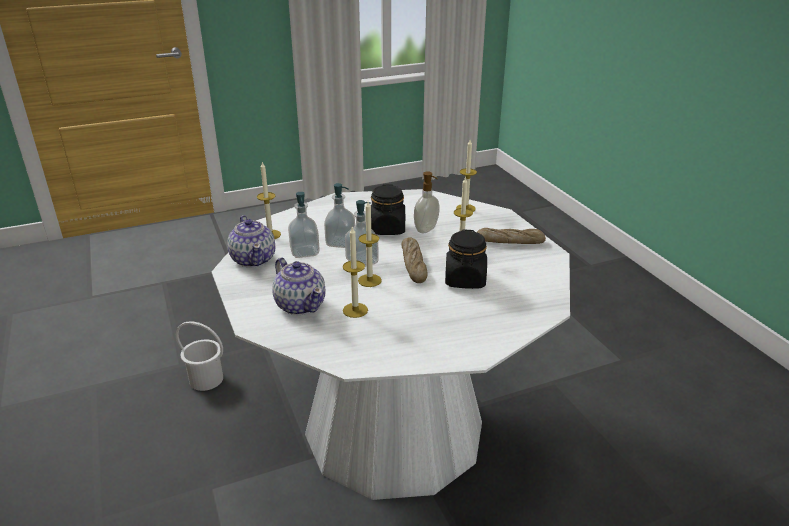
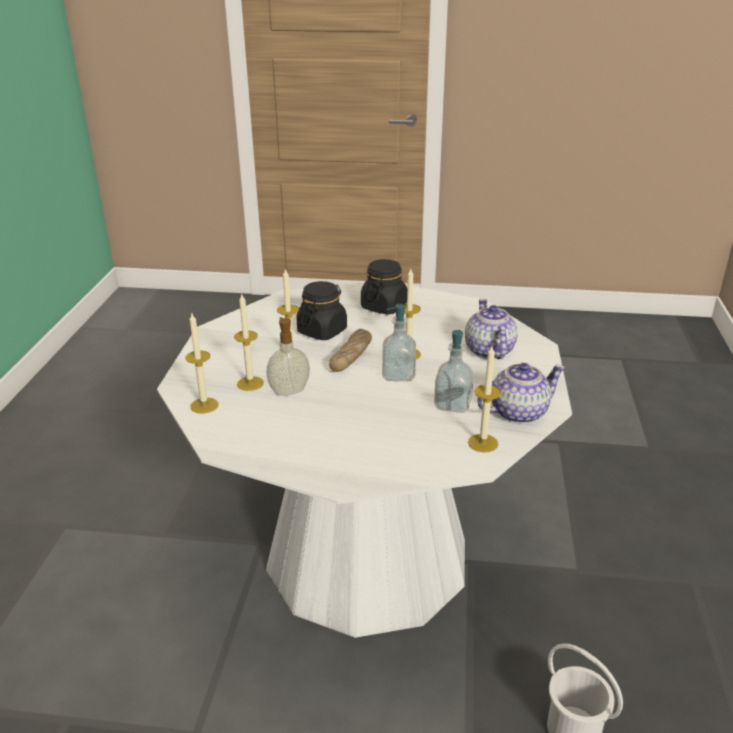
camera: 150 degrees left, 0 degrees up
(254, 259) = (517, 412): teapot -> teapot turned 60 degrees clockwise
(340, 242) = (402, 404): soap dispenser -> none
(355, 310) = (442, 334): candle -> candle (250, 383)
(387, 229) = (331, 406): black jar -> black jar (384, 306)
(509, 242) = (228, 351): bread -> none

